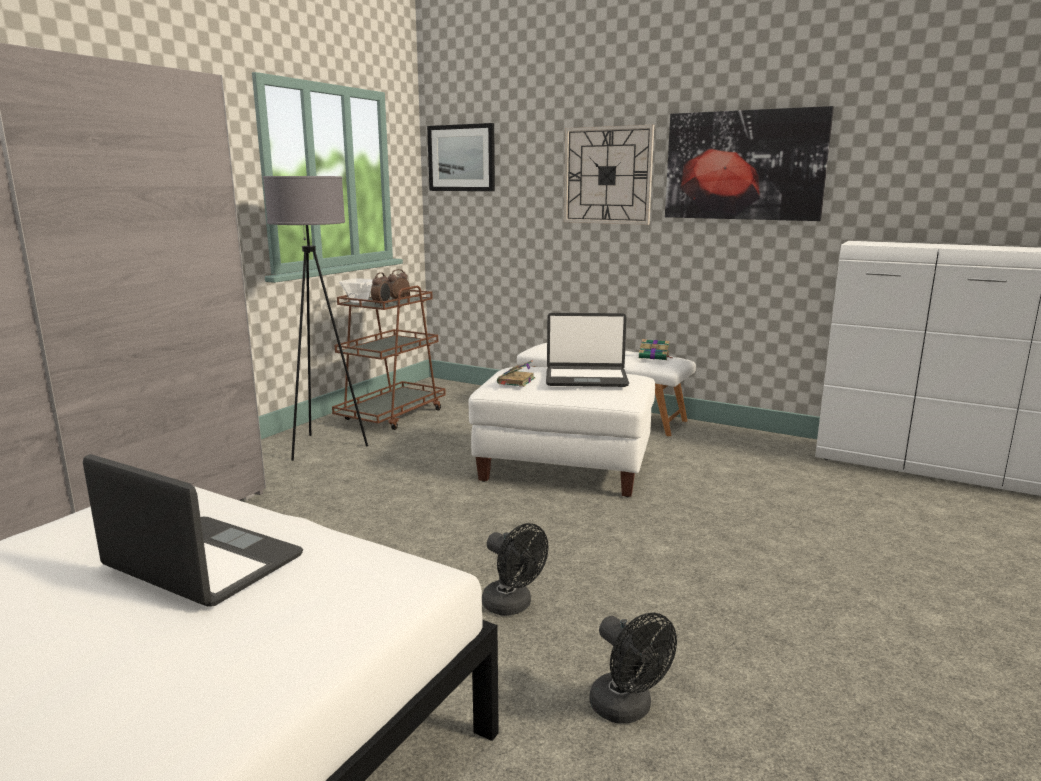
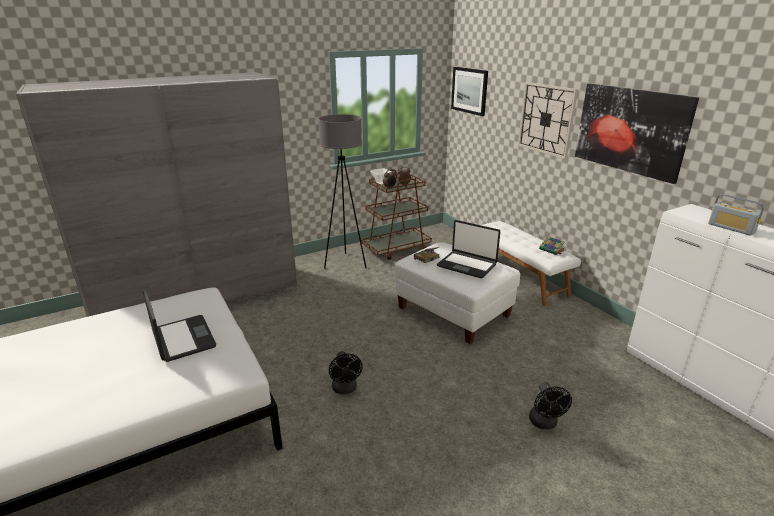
camera: 30 degrees right, 10 degrees up
(627, 710) = (342, 462): black fan -> black fan (544, 423)
(929, 246) = (731, 228): none -> radio

